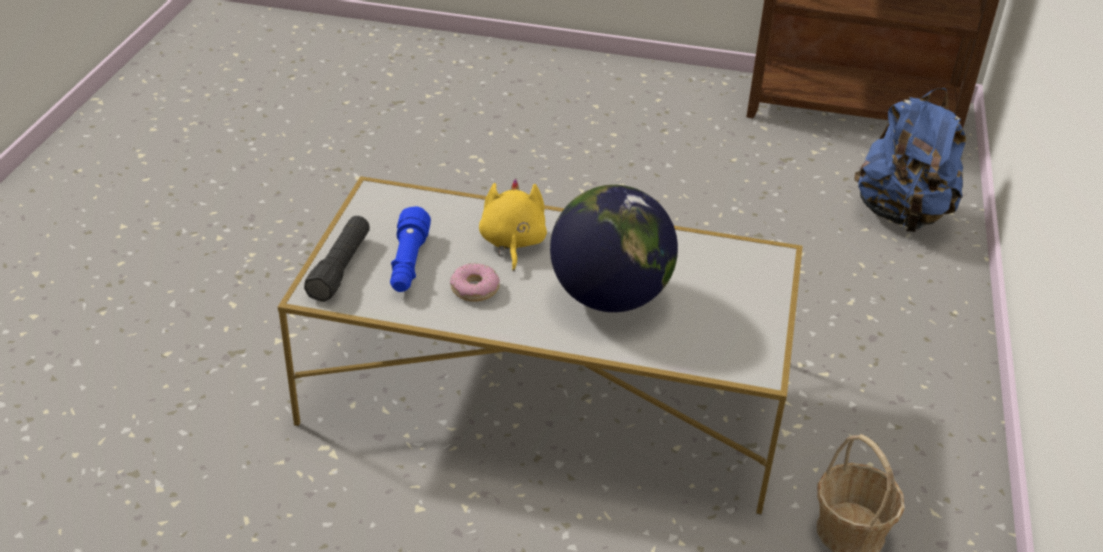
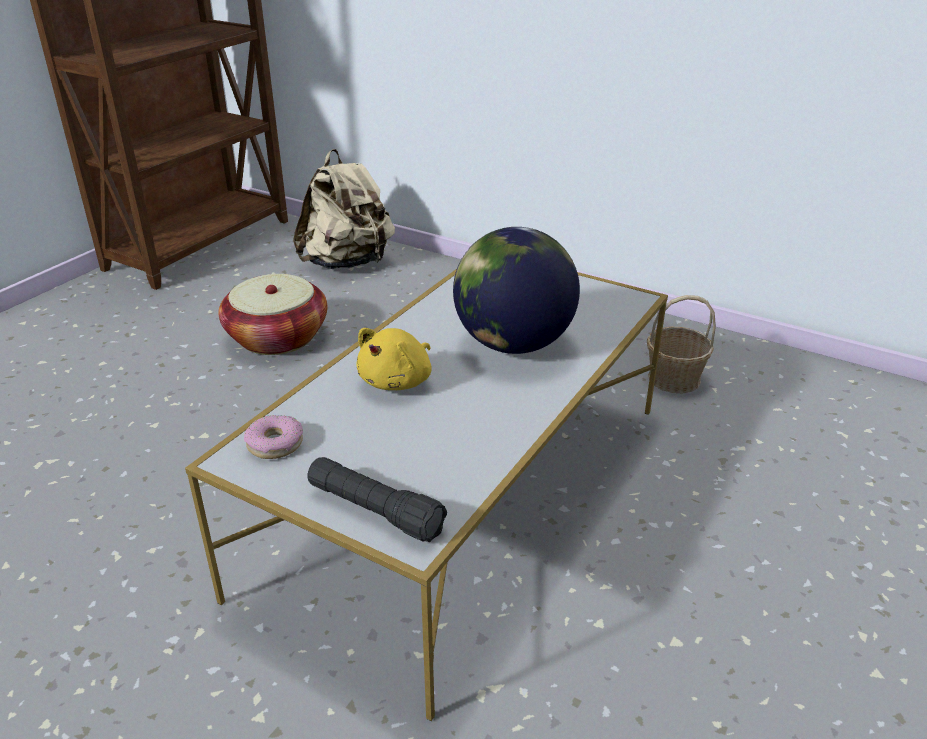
camera: 70 degrees left, 5 degrees down
(408, 264) = (396, 456): blue flashlight -> none
(475, 289) = (464, 417): donut -> donut (275, 444)
(512, 243) = (398, 381): yellow plush toy -> yellow plush toy turned 75 degrees counterclockwise
(719, 212) = (277, 337): none -> basket
(902, 214) = (347, 263): blue backpack -> beige backpack

